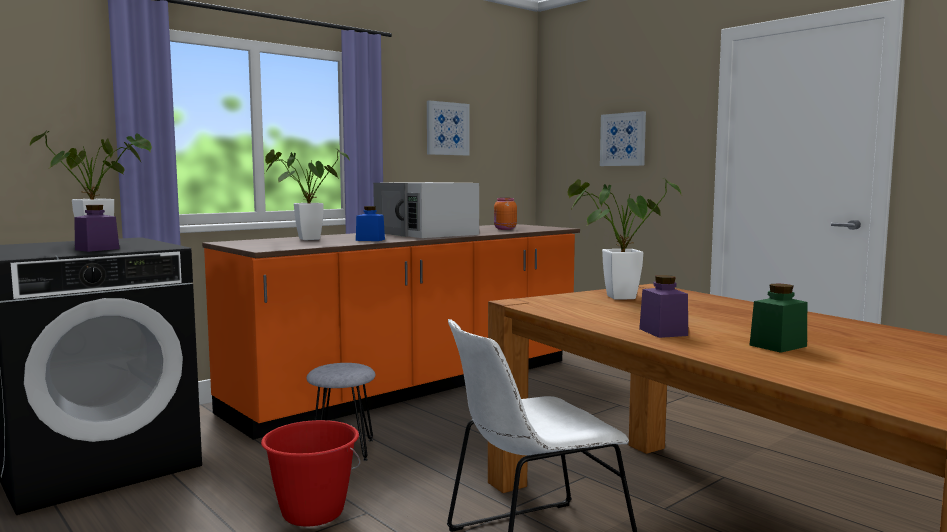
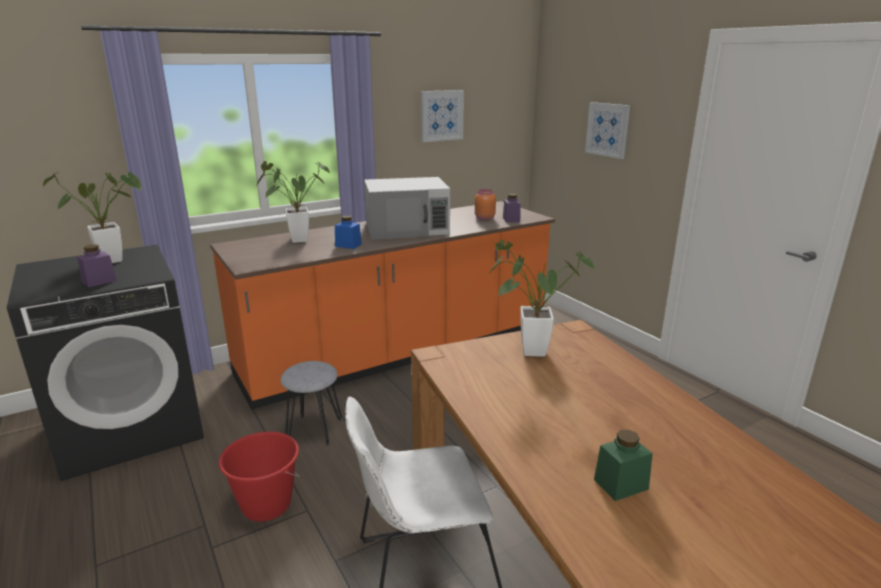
camera: 10 degrees right, 15 degrees up
(426, 233) = (407, 228): white microwave -> white microwave turned 75 degrees counterclockwise
(663, 332) = (528, 439): purple jar -> purple jar (511, 219)

